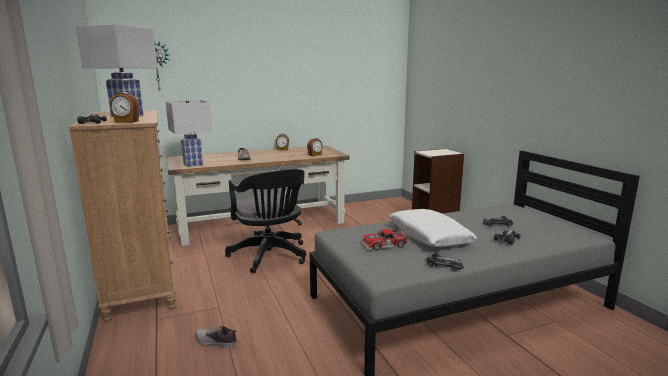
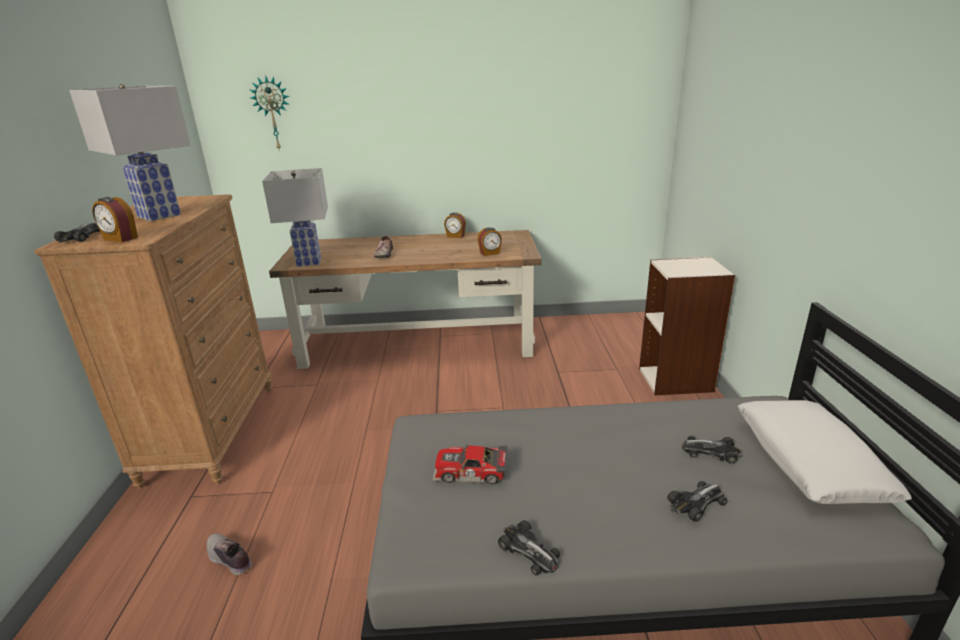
camera: 20 degrees right, 10 degrees up
(270, 257) = (392, 408): black office chair -> none
(429, 236) = (560, 463): white pillow -> white pillow (809, 462)

